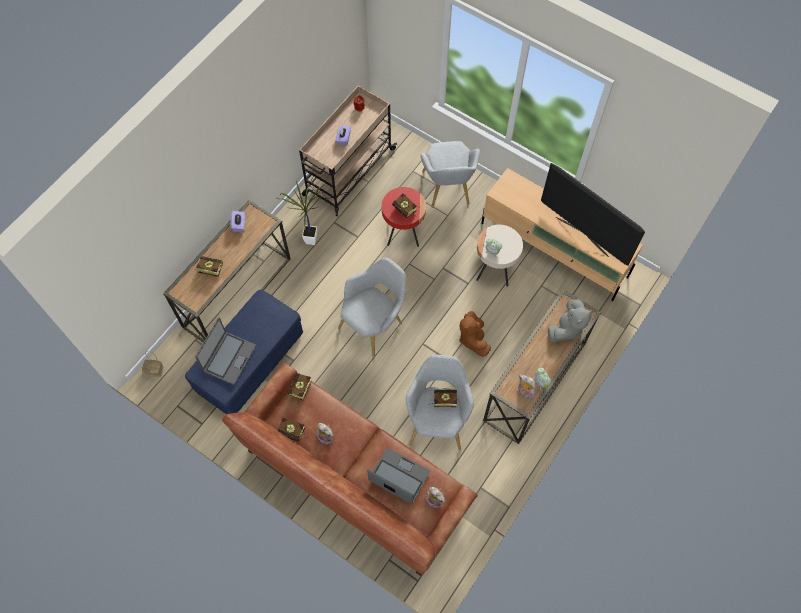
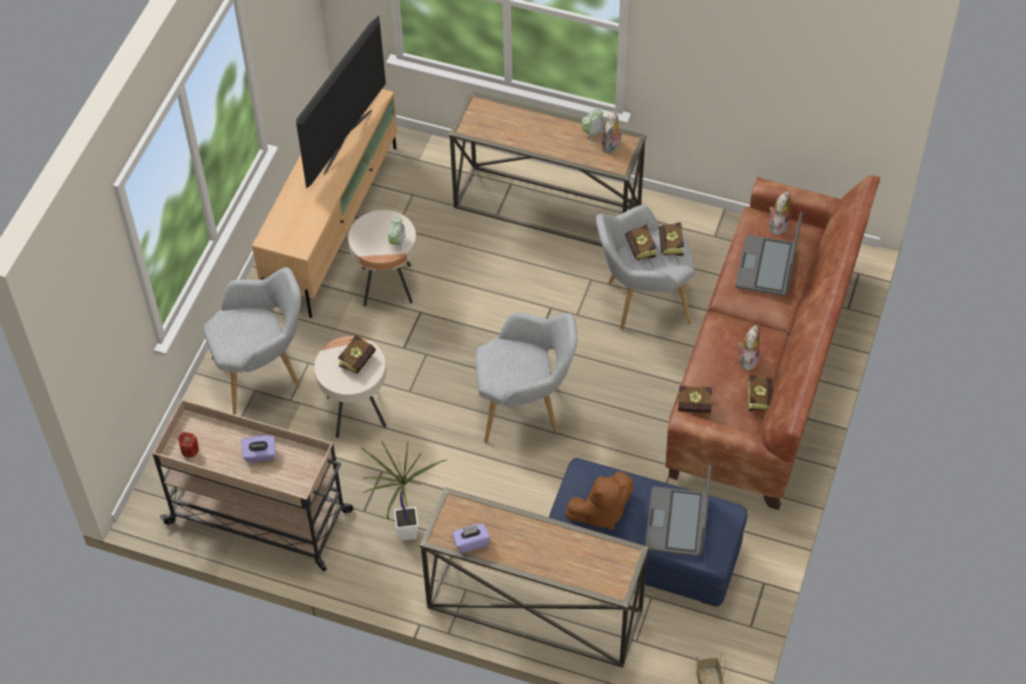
camera: 105 degrees left, 10 degrees down
(208, 268) = (562, 559): book -> book (671, 249)
(229, 358) = (677, 522): laptop -> laptop turned 90 degrees counterclockwise
(375, 324) = (525, 408): grey armchair -> grey armchair turned 150 degrees clockwise
(403, 232) = (356, 412): red side table -> beige side table
(473, 339) = (507, 287): brown plush toy -> brown plush toy (600, 512)
(567, 328) = (506, 120): grey plush toy -> none

